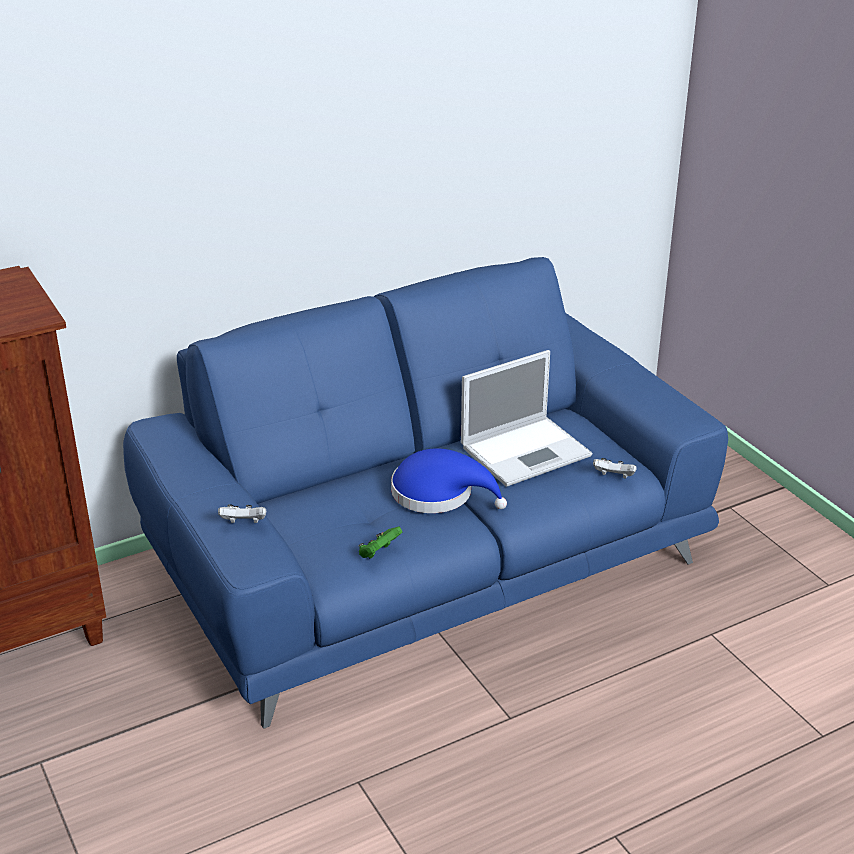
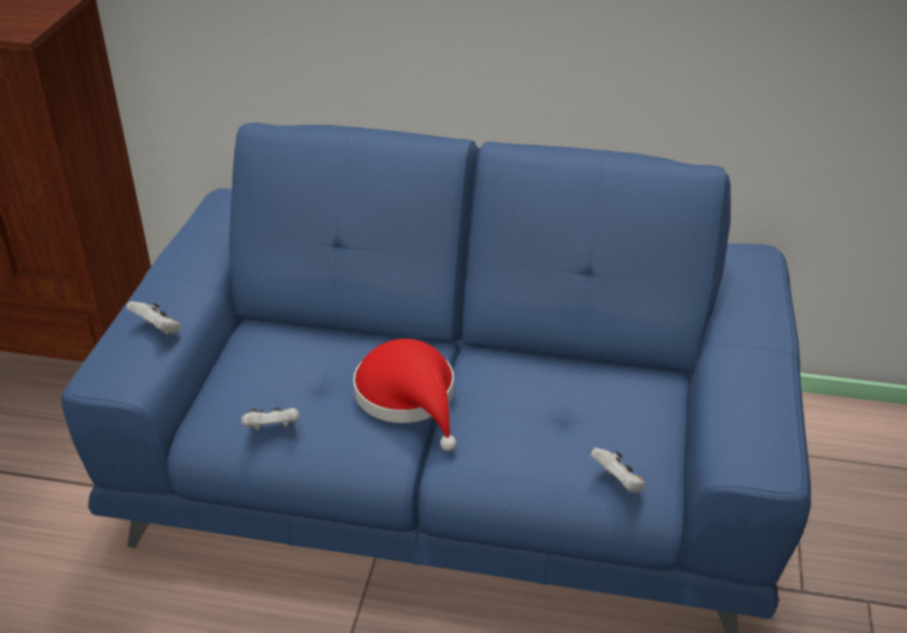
camera: 40 degrees right, 5 degrees up
(379, 553) = (272, 429): green game controller -> white game controller
(439, 494) = (409, 398): blue hat -> red hat
(527, 450) = (561, 398): laptop -> none

